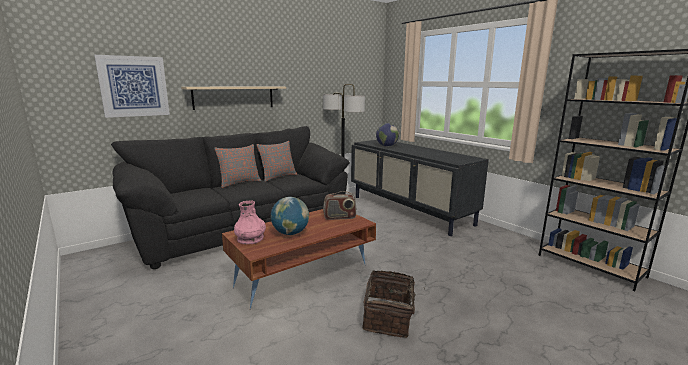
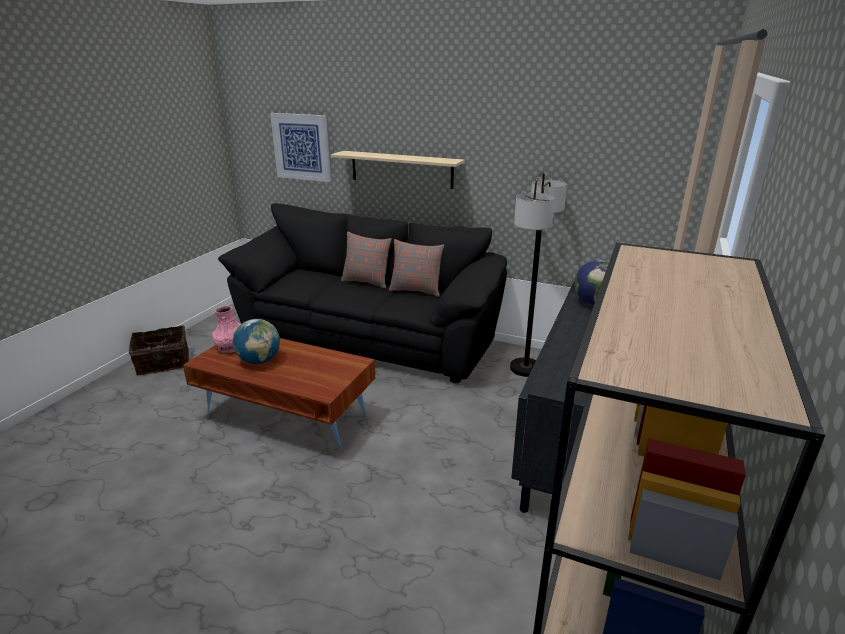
camera: 60 degrees right, 10 degrees up
(339, 217) = (330, 373): radio -> none
(389, 317) = (228, 508): basket -> basket (163, 363)

